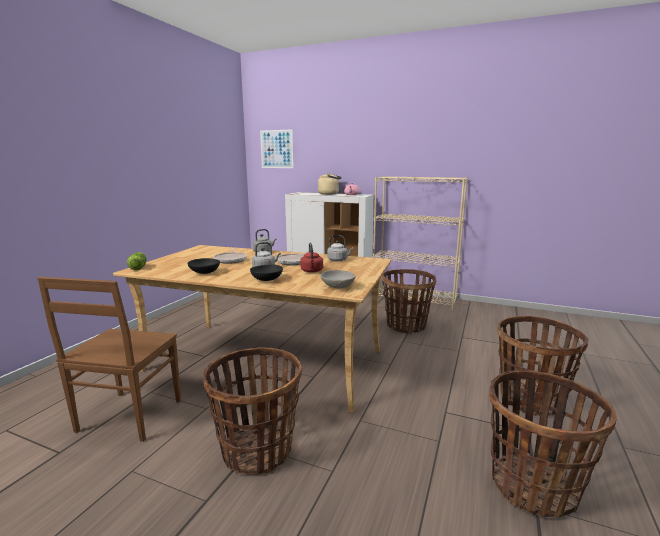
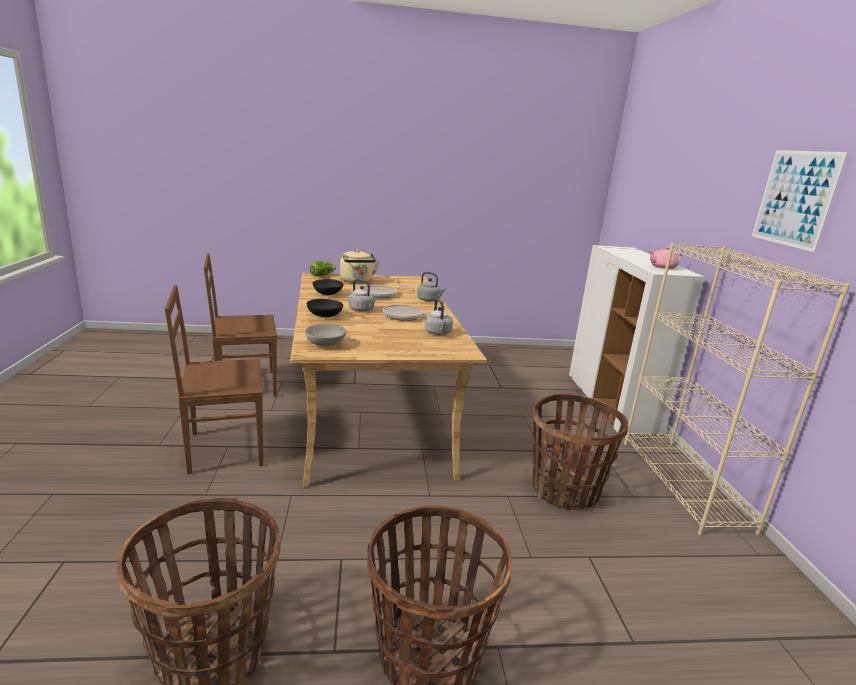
camera: 60 degrees right, 5 degrees up
(257, 450) = (223, 449): basket -> brown chair
(276, 149) = (633, 177): picture -> picture (795, 198)
(312, 271) = (374, 327): red kettle -> none
(330, 194) = (643, 259): beige kettle -> beige kettle (357, 281)

